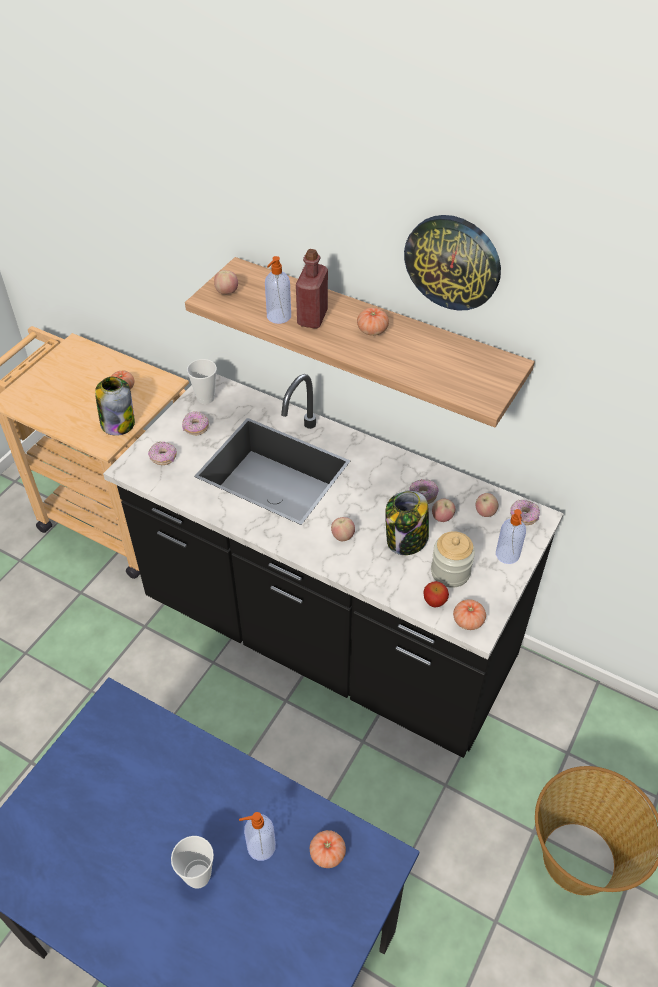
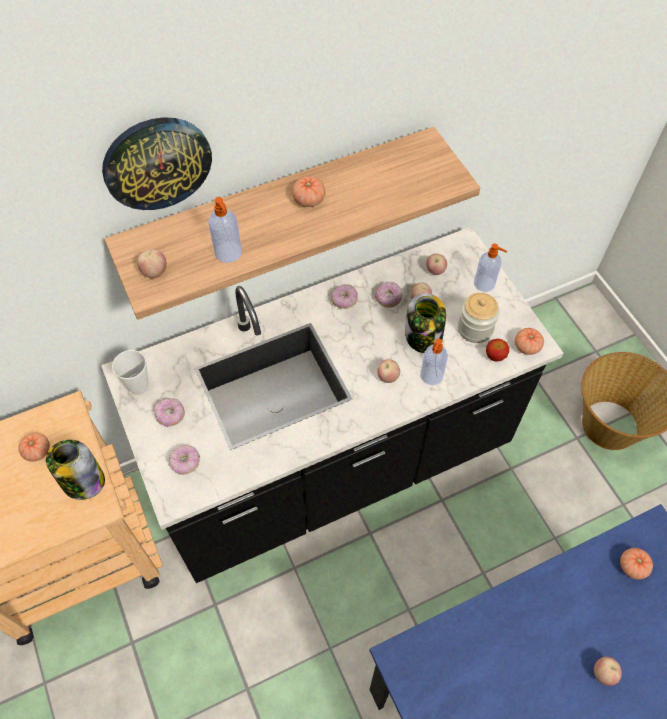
camera: 55 degrees left, 10 degrees up
(198, 876) = (603, 673): cup -> apple
(260, 847) = (602, 612): soap dispenser -> soap dispenser (431, 376)
(312, 318) = (253, 230): red bottle -> none
(453, 262) = (351, 89): wall clock -> wall clock (157, 163)
(523, 517) = (456, 251): donut -> donut (344, 300)

